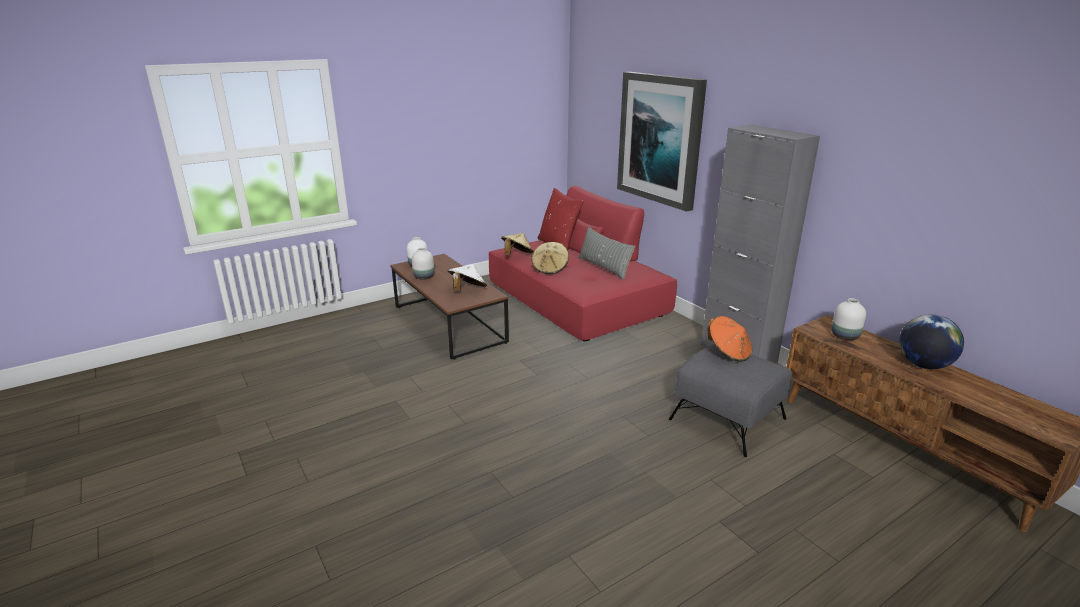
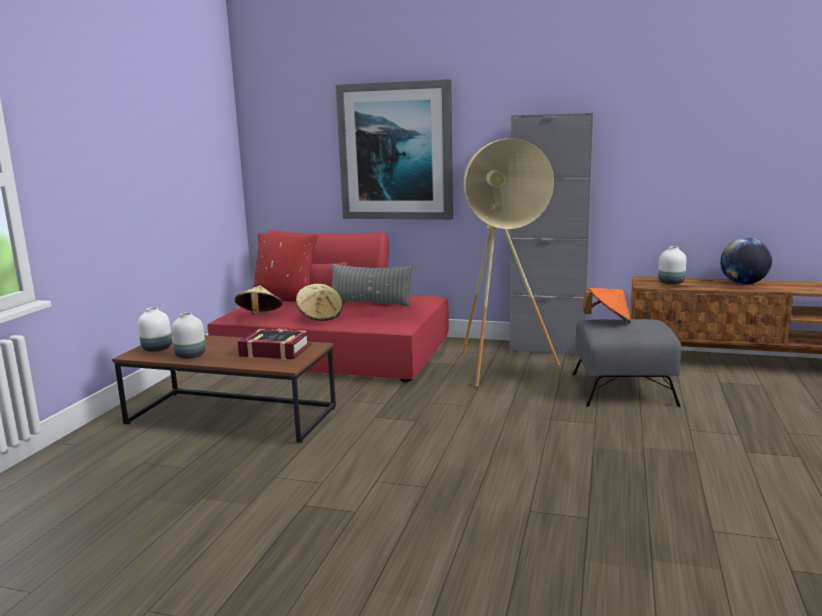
camera: 40 degrees left, 10 degrees down
(467, 290) = (275, 351): white hat -> book
(655, 363) = (501, 375): none -> beige floor lamp

